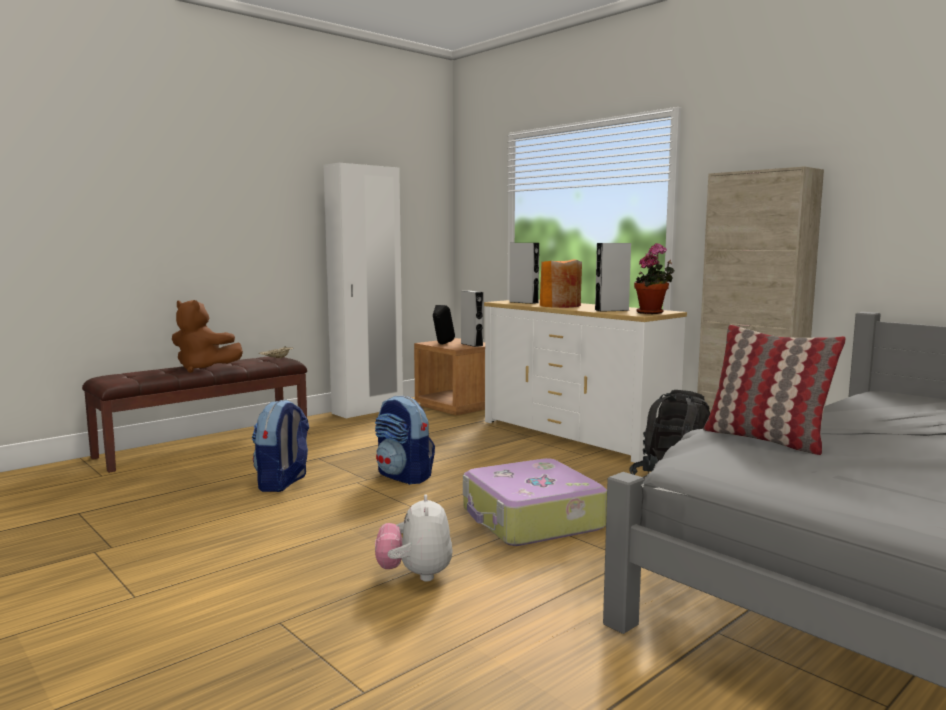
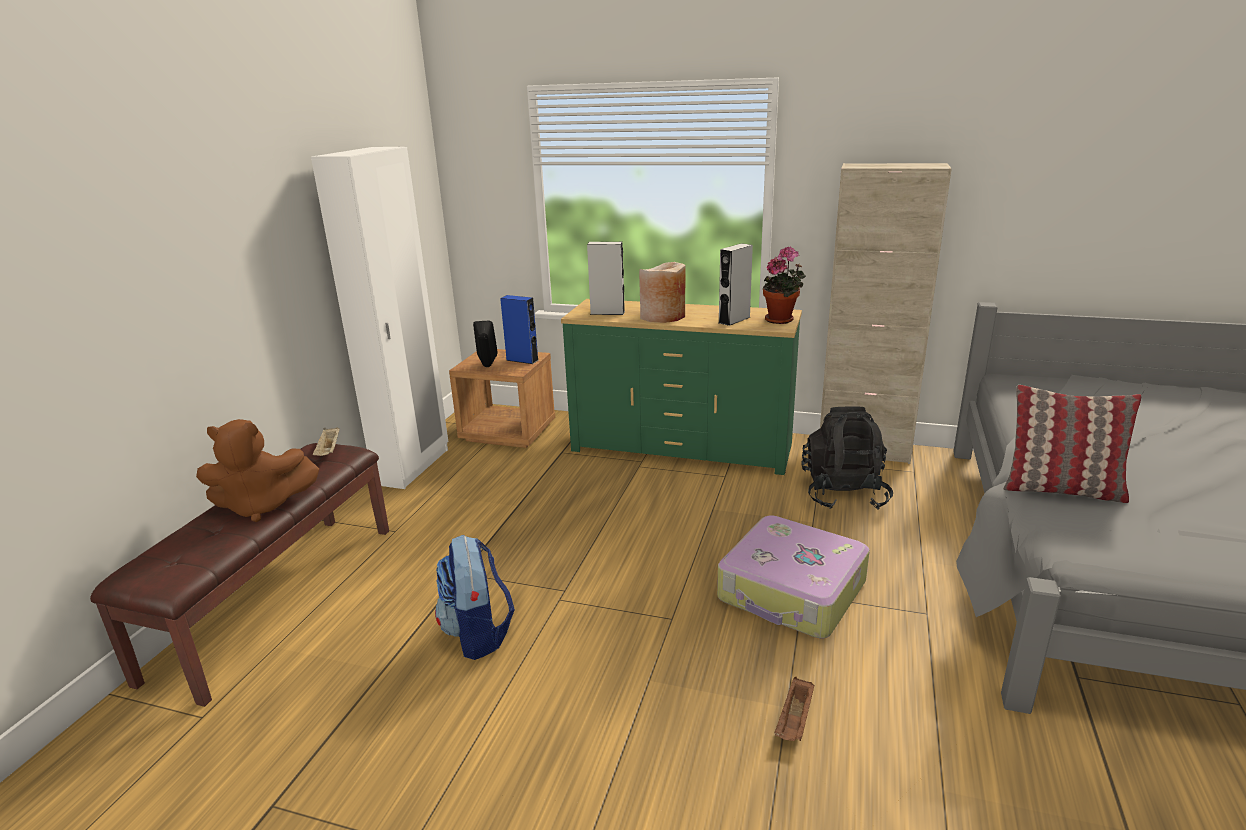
camera: 30 degrees left, 15 degrees up
(404, 476) = (598, 571): backpack -> none
(415, 575) = (795, 721): plush toy -> brown tray
(471, 344) = (522, 360): grey speaker -> blue speaker
(560, 306) = (663, 316): orange vase -> beige vase
(575, 435) = (681, 447): white dresser -> green dresser

